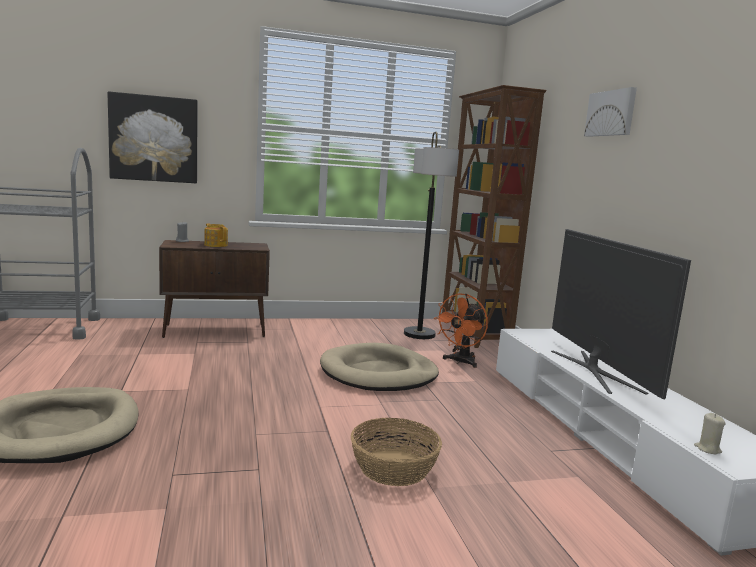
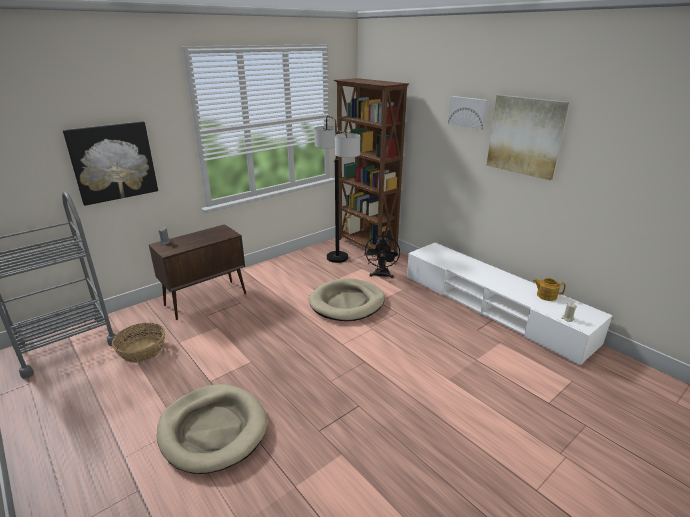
camera: 25 degrees left, 15 degrees up
(216, 245) = (196, 240): teapot -> teapot (546, 295)
(393, 468) = (421, 374): basket -> basket (142, 351)
(460, 362) = (381, 276): orange fan -> black fan
(595, 371) = (483, 276): television -> none
(682, 131) = (525, 136): none -> picture

